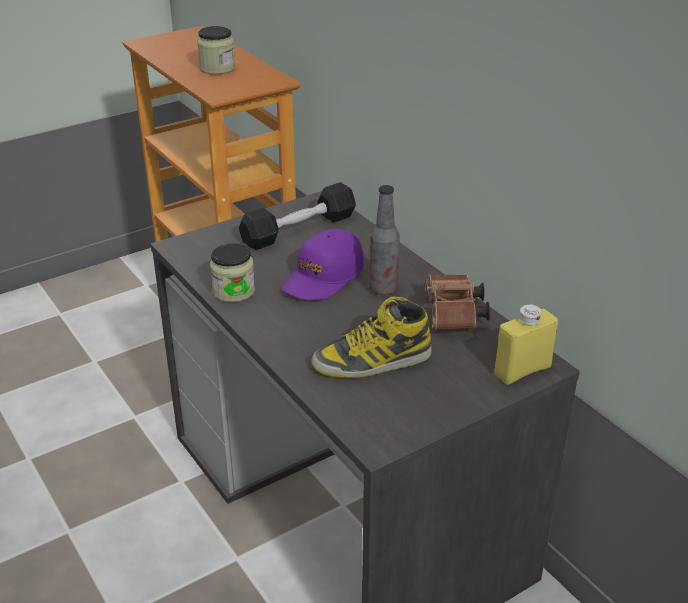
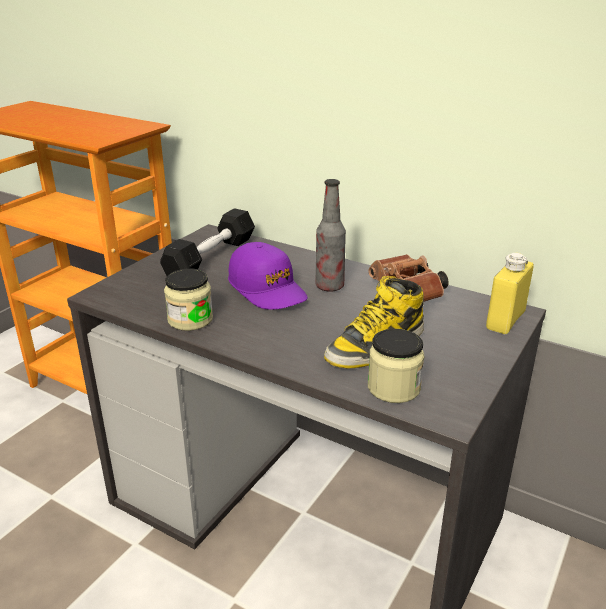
camera: 25 degrees left, 5 degrees down
(217, 68) = (77, 124): jar -> jar (393, 388)
(323, 277) = (267, 289): purple cap -> purple cap turned 45 degrees counterclockwise

